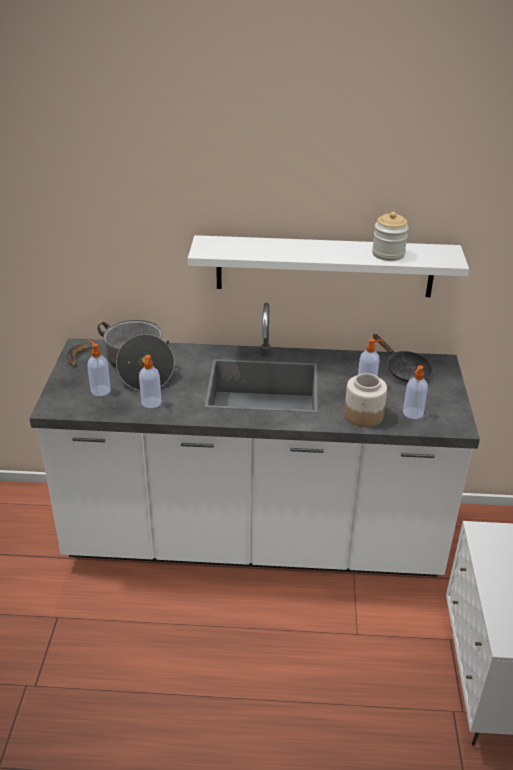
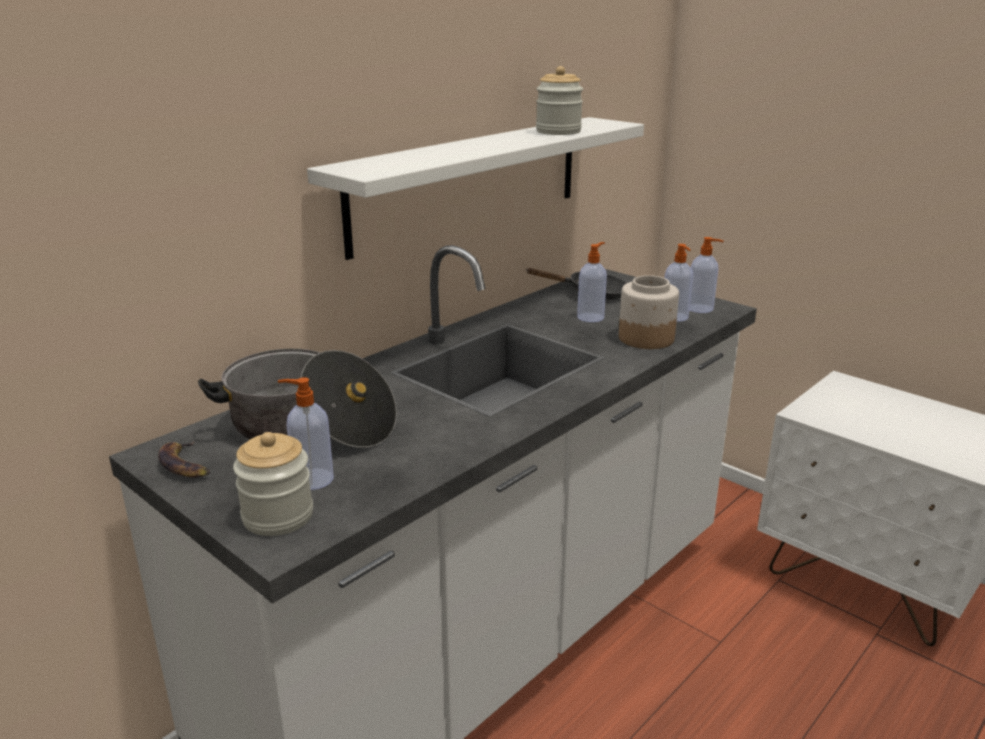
camera: 50 degrees left, 10 degrees down
(68, 397) = (278, 516): none -> jar
(151, 403) = (417, 450): soap dispenser -> soap dispenser (701, 309)

